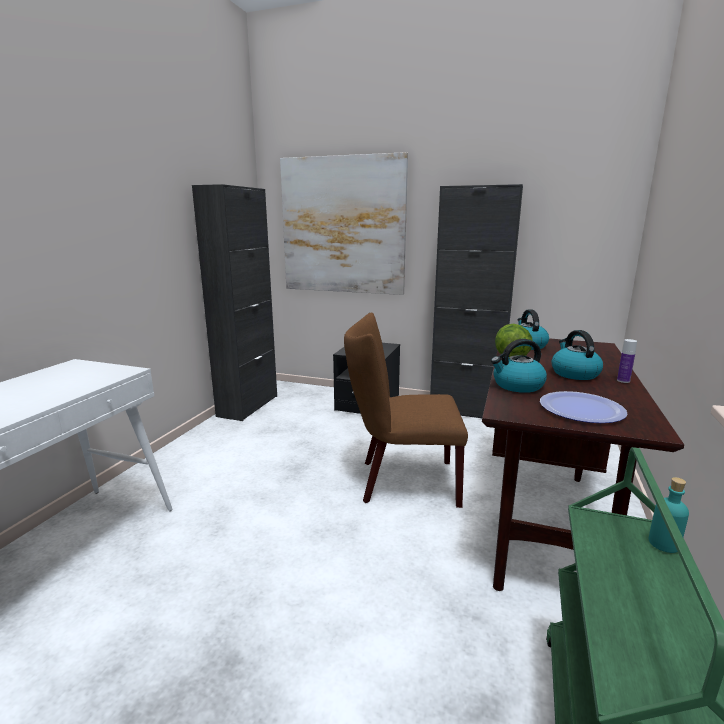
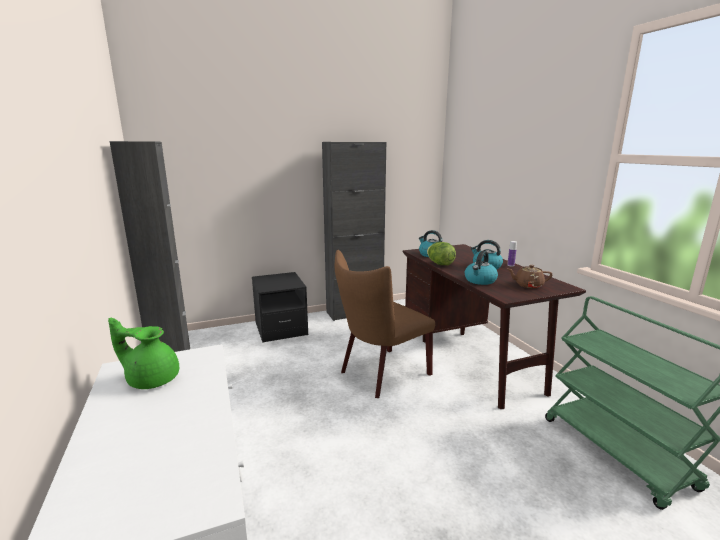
camera: 40 degrees left, 0 degrees up
(67, 375) = (152, 379): none -> green teapot
(343, 226) = (230, 174): picture -> none
(581, 409) = (528, 285): plate -> brown teapot
(664, 543) = (610, 338): turquoise bottle -> none

